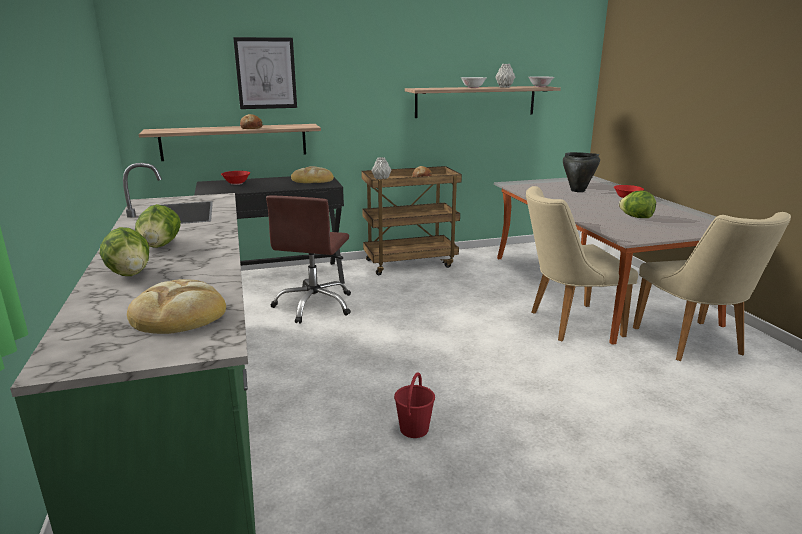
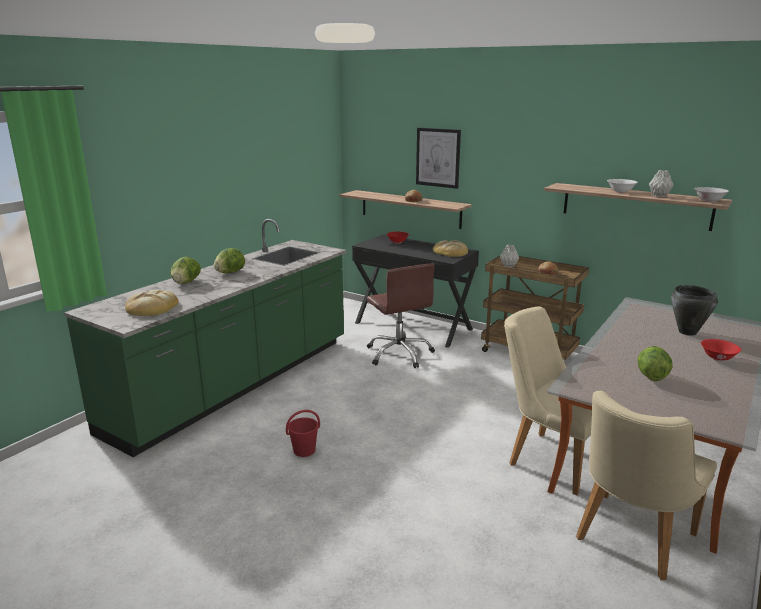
camera: 50 degrees right, 0 degrees up
(314, 305) = (399, 354): brown office chair -> brown office chair turned 90 degrees counterclockwise

